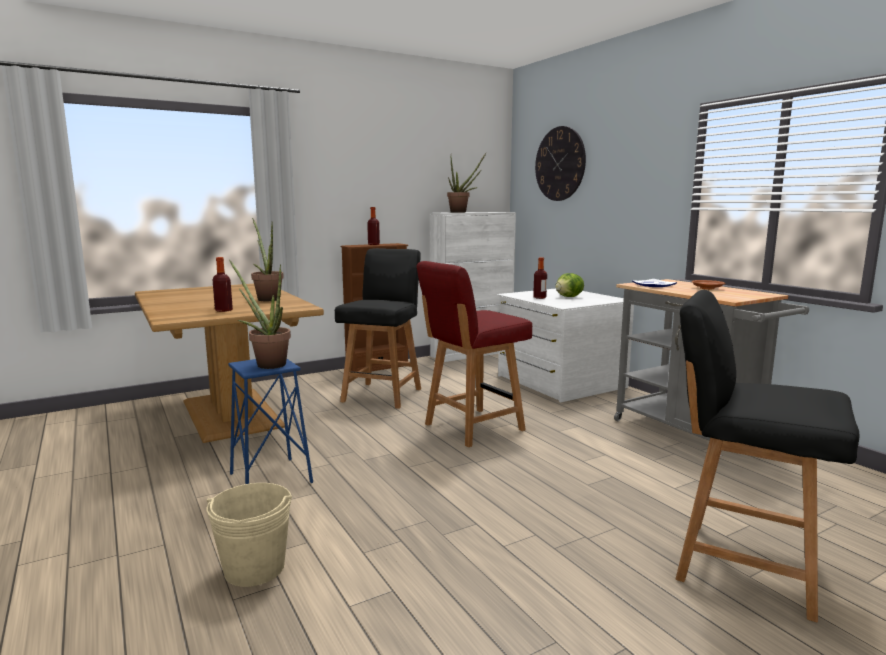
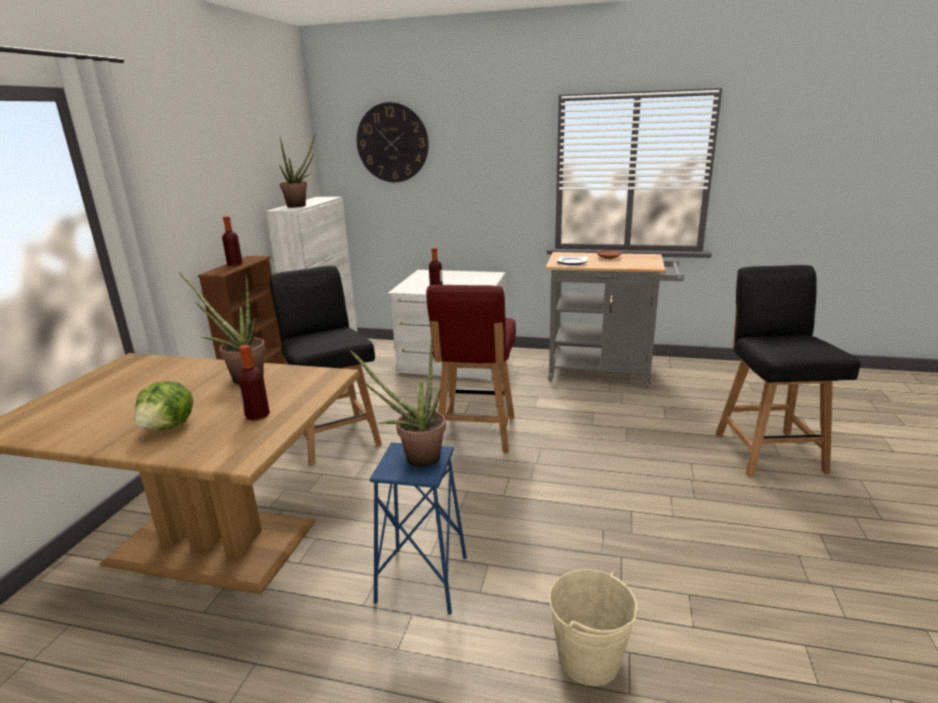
camera: 45 degrees left, 10 degrees up
(569, 297) = (455, 281): lettuce -> lettuce (169, 426)
(742, 565) = (768, 451): black chair -> black chair turned 105 degrees clockwise

